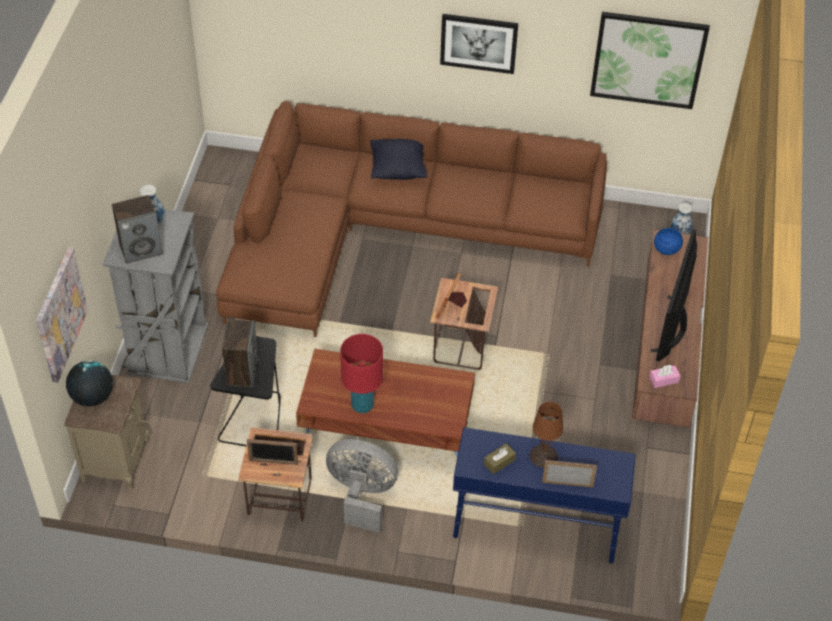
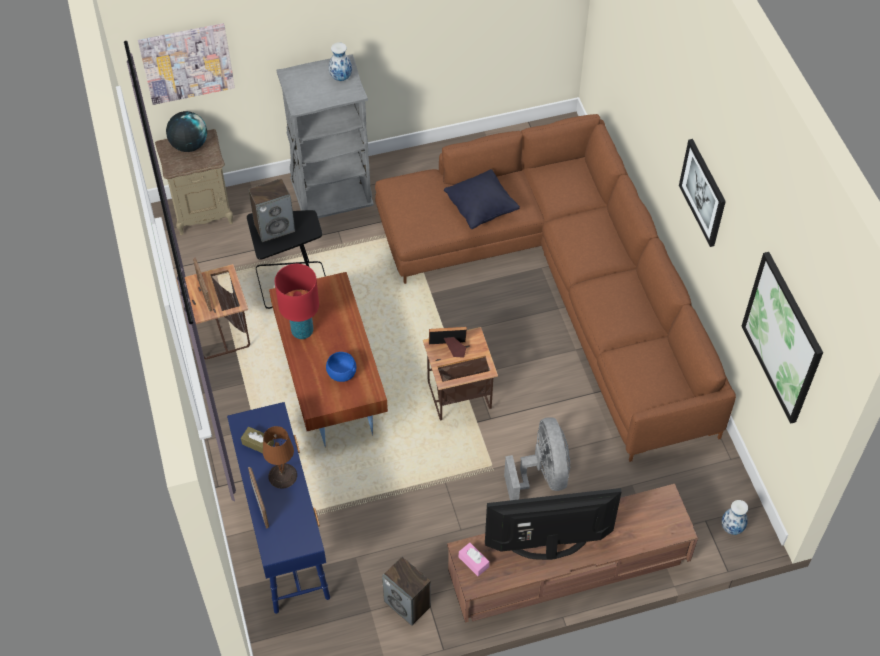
camera: 65 degrees right, 5 degrees up
(141, 249) = (305, 85): speaker -> speaker (408, 604)
(362, 495) = (252, 389): grey fan -> grey fan (541, 476)
(398, 169) = (600, 241): black pillow -> black pillow (481, 209)
(666, 250) = (652, 504): blue bowl -> blue bowl (341, 374)

